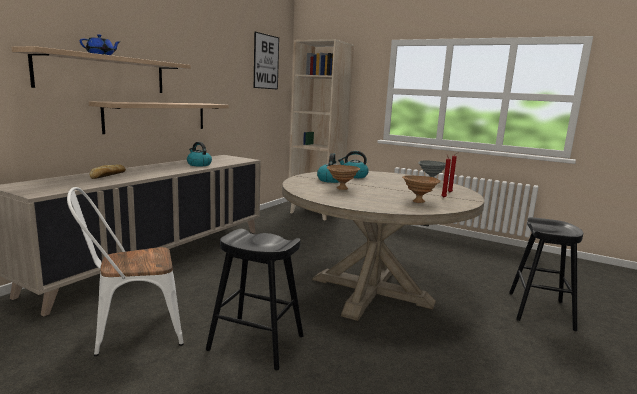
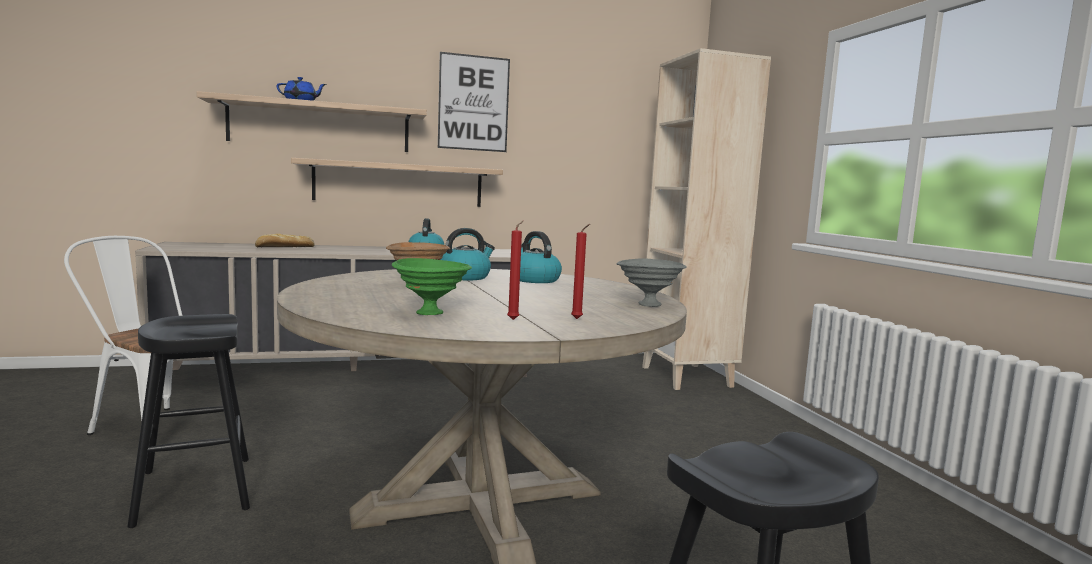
camera: 45 degrees right, 5 degrees down
(266, 62) = (629, 108): picture -> picture (473, 103)
(418, 201) = (431, 313): brown bowl -> green bowl

